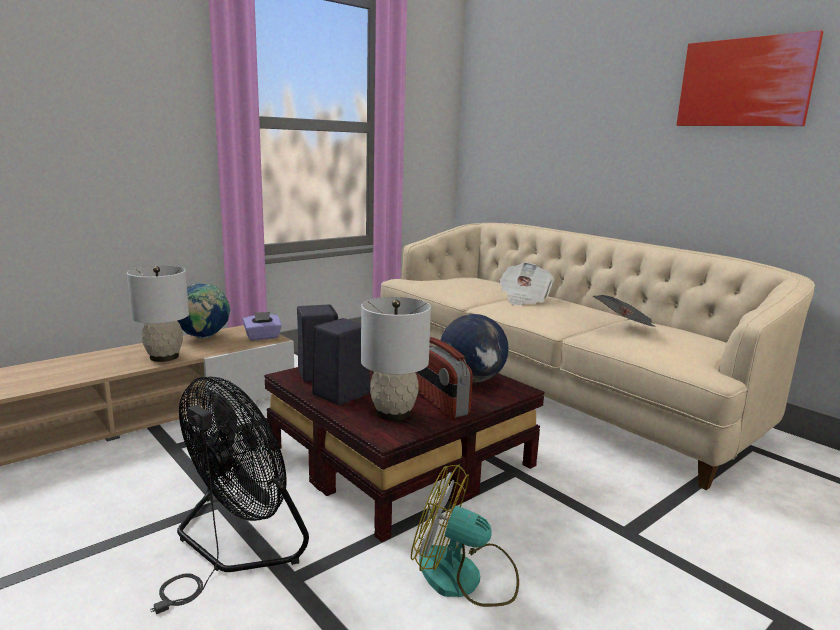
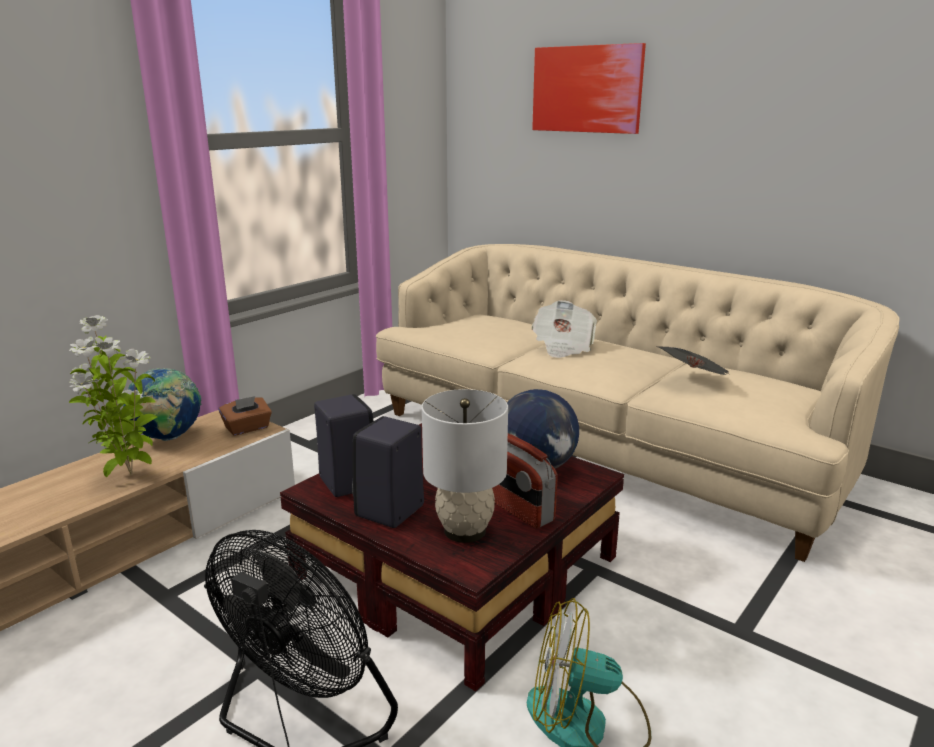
camera: 10 degrees left, 5 degrees up
(164, 357) = (129, 476): white table lamp -> potted plant
(263, 337) = (247, 428): purple tissue box -> brown tissue box
(744, 83) = (809, 79): picture -> picture (587, 89)

